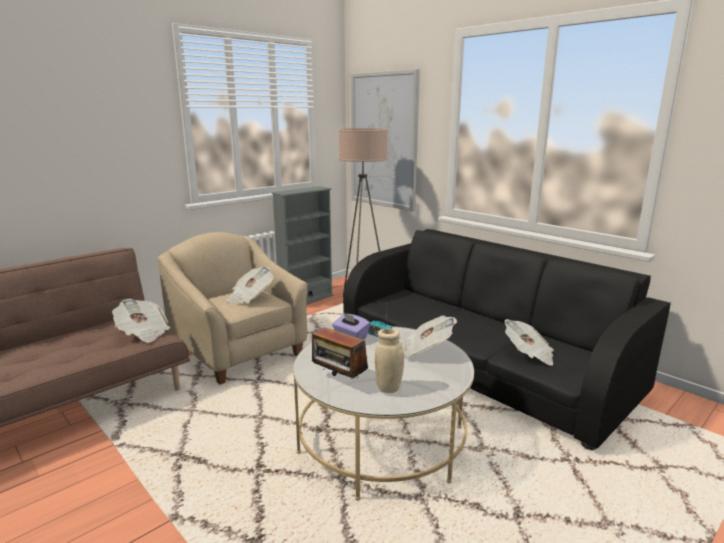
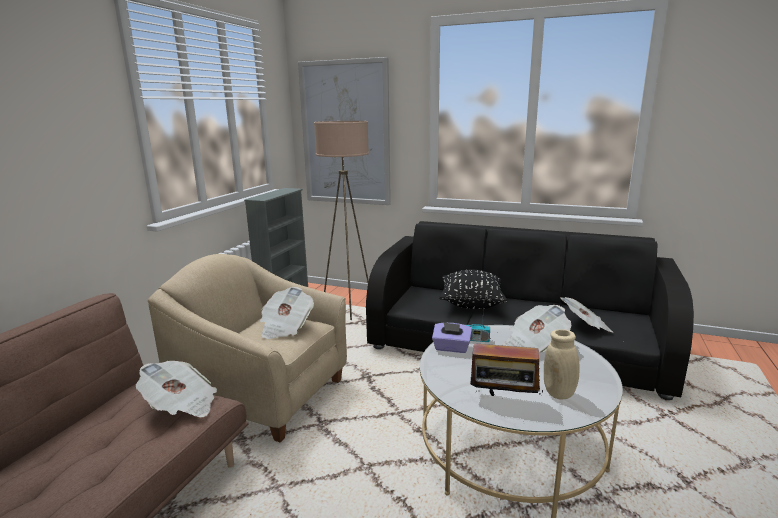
camera: 25 degrees left, 0 degrees up
(440, 313) = (471, 304): none -> black pillow

